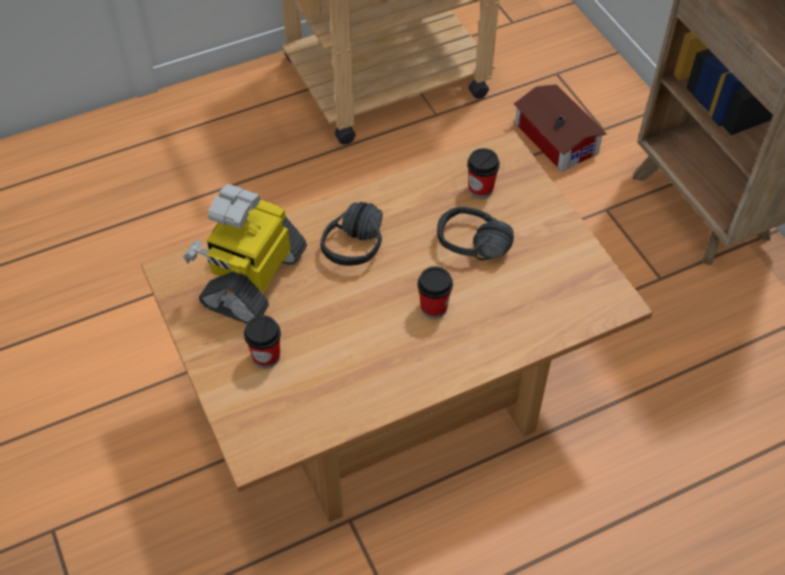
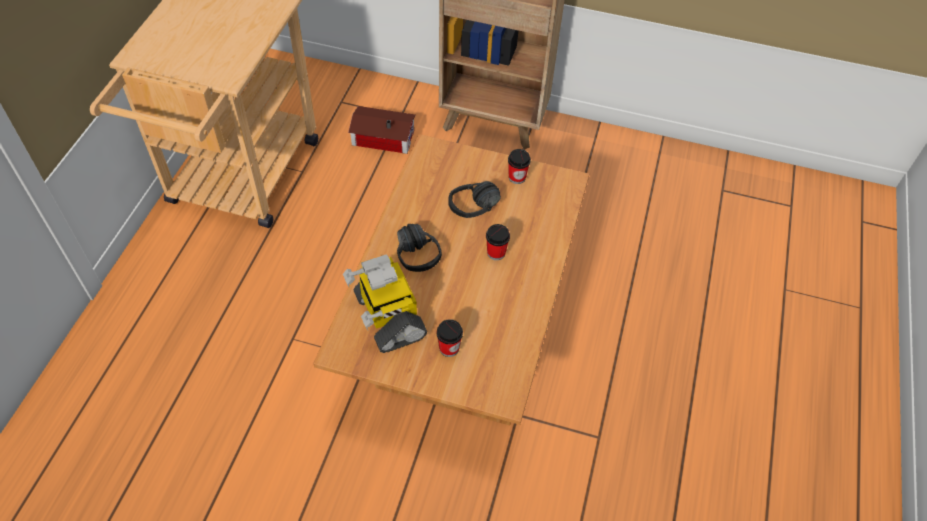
camera: 50 degrees left, 0 degrees up
(480, 189) = (442, 176): cup -> cup (517, 177)

